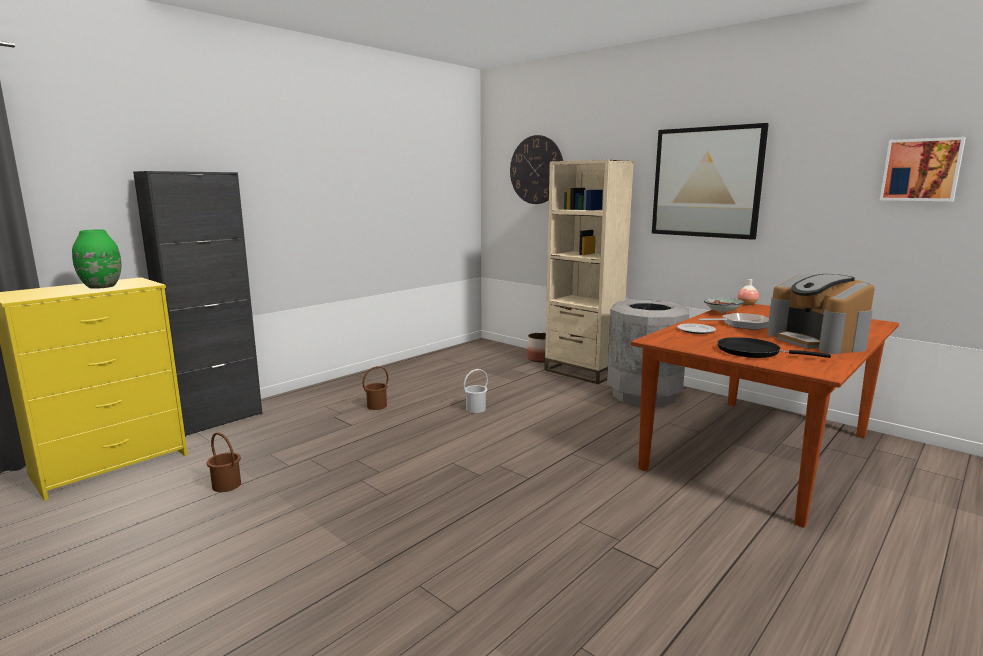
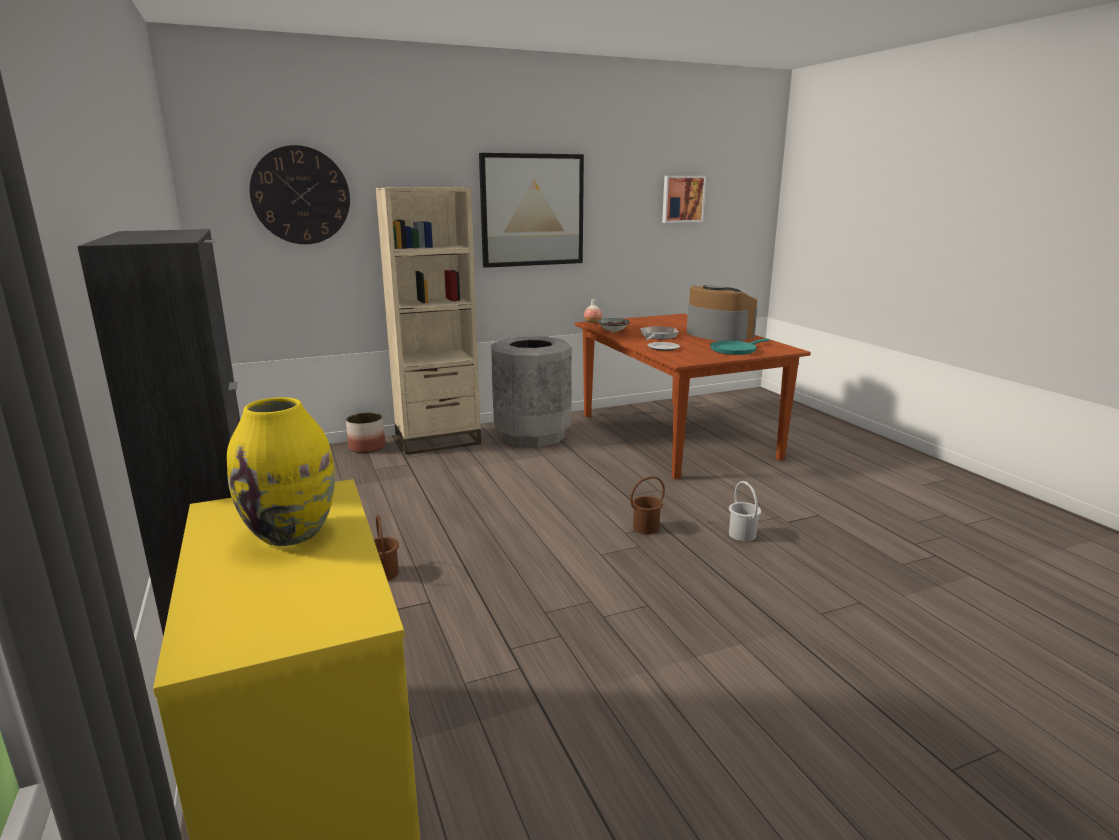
camera: 65 degrees left, 5 degrees up
(102, 286) = (292, 533): green vase -> yellow vase
(227, 485) = (541, 732): brown bucket -> brown bucket (645, 528)
(475, 409) = (472, 514): white bucket -> white bucket (742, 535)
(753, 352) = (735, 350): black frying pan -> turquoise frying pan
(817, 341) = (717, 334): coffee machine -> coffee machine turned 135 degrees counterclockwise

